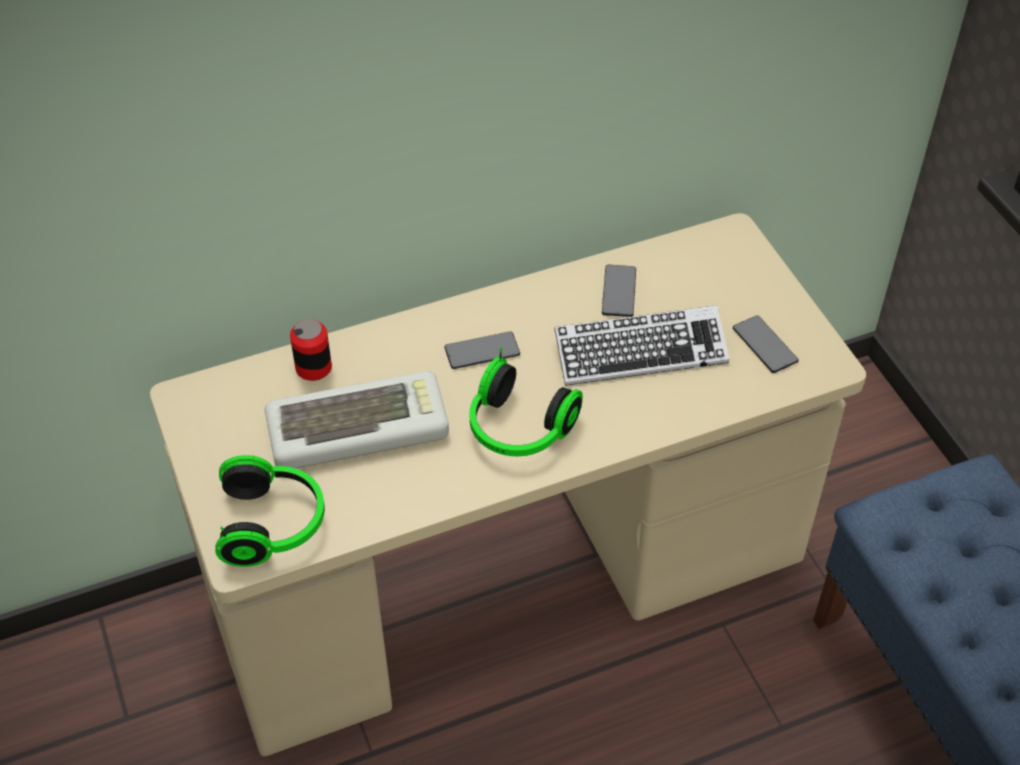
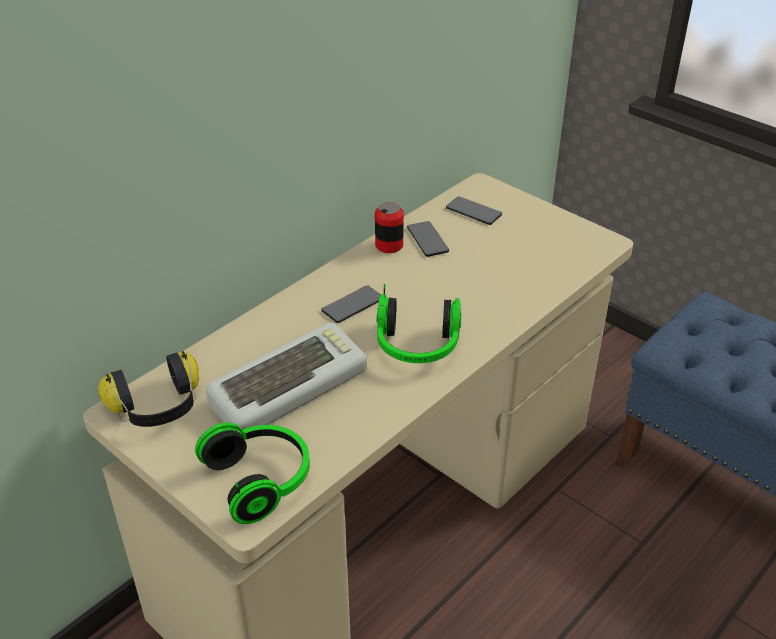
camera: 25 degrees left, 10 degrees down
(222, 406) = (158, 407): none -> headphones
(313, 368) = (222, 356): can -> can (389, 245)
(640, 352) = (471, 272): keyboard -> none
(764, 345) = (553, 243): phone -> phone (473, 212)

